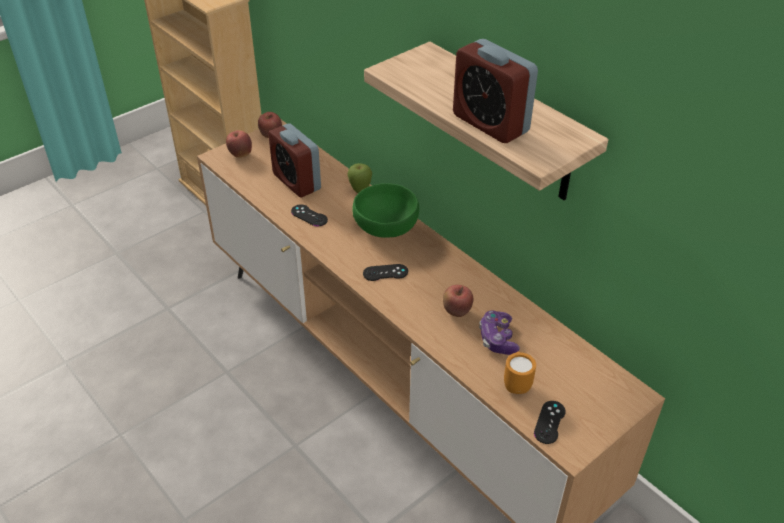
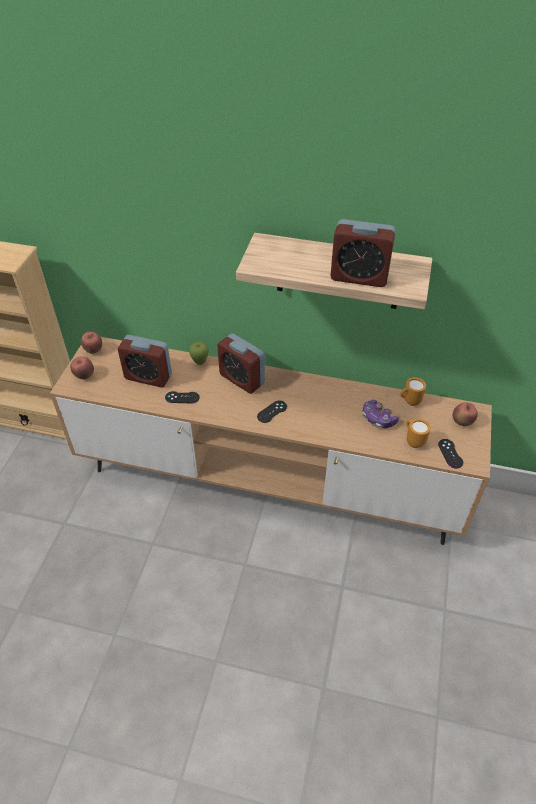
camera: 35 degrees left, 5 degrees up
(386, 226) = (242, 379): green bowl -> alarm clock
(456, 312) = (339, 414): apple -> apple (462, 422)
(556, 340) = (409, 402): none -> orange mug

